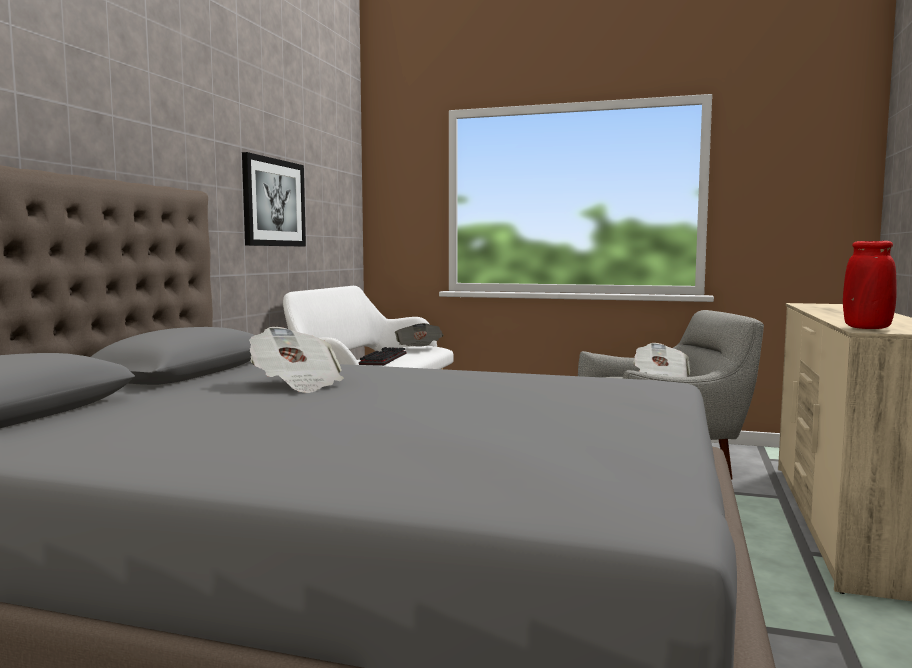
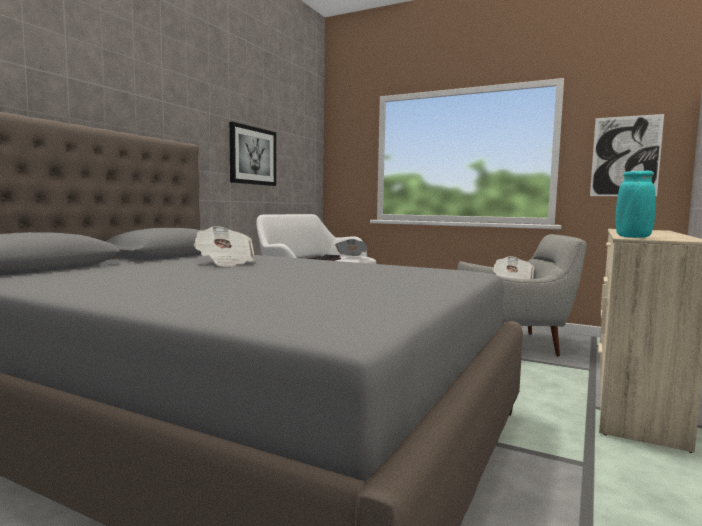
camera: 10 degrees right, 0 degrees up
(795, 202) = (625, 156): none -> picture
(866, 328) = (632, 237): red vase -> turquoise vase

